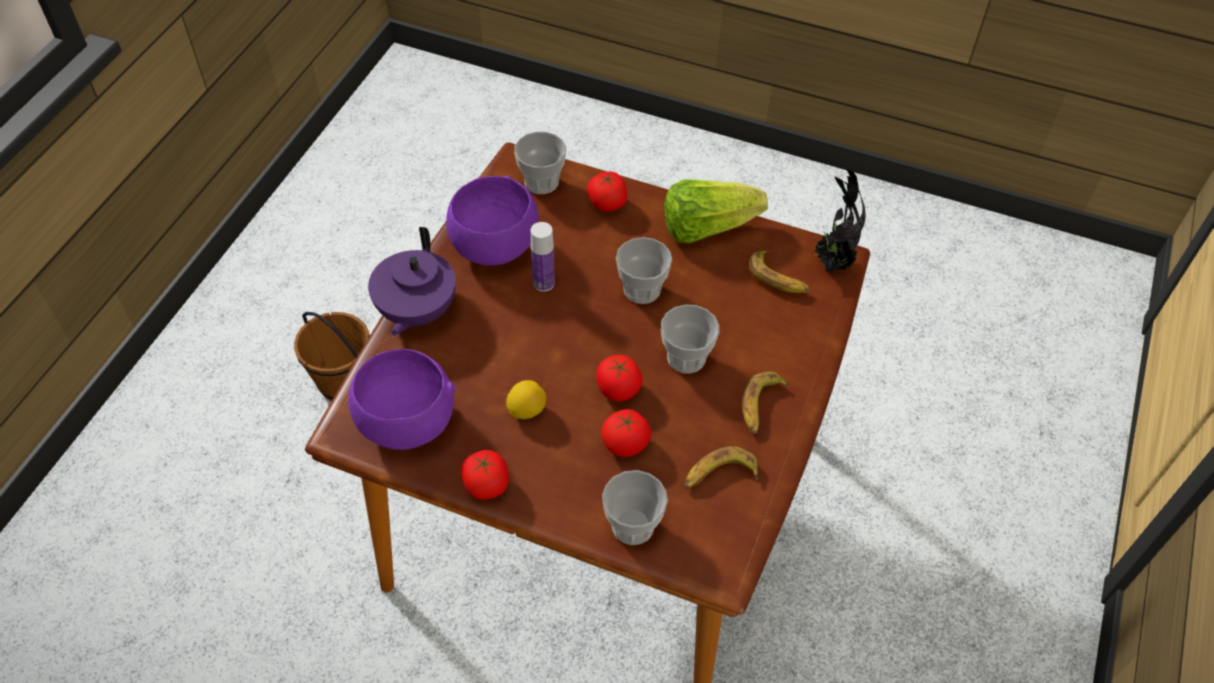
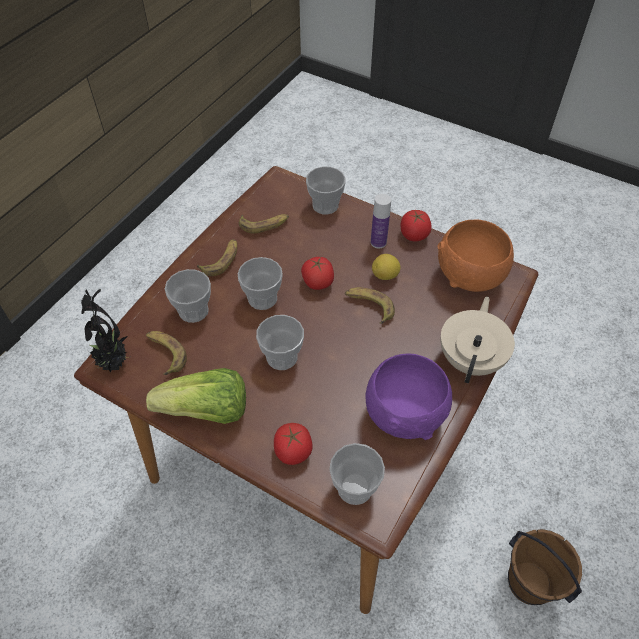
camera: 170 degrees left, 0 degrees up
(405, 423) = (471, 276): purple bowl -> orange bowl
(416, 312) = (471, 359): purple teapot -> beige teapot
(543, 283) = (363, 373): bottle -> bottle (378, 242)
(545, 363) = (369, 306): none -> banana
(625, 444) = (320, 248): tomato -> none
(768, 331) = (193, 311): none -> cup

